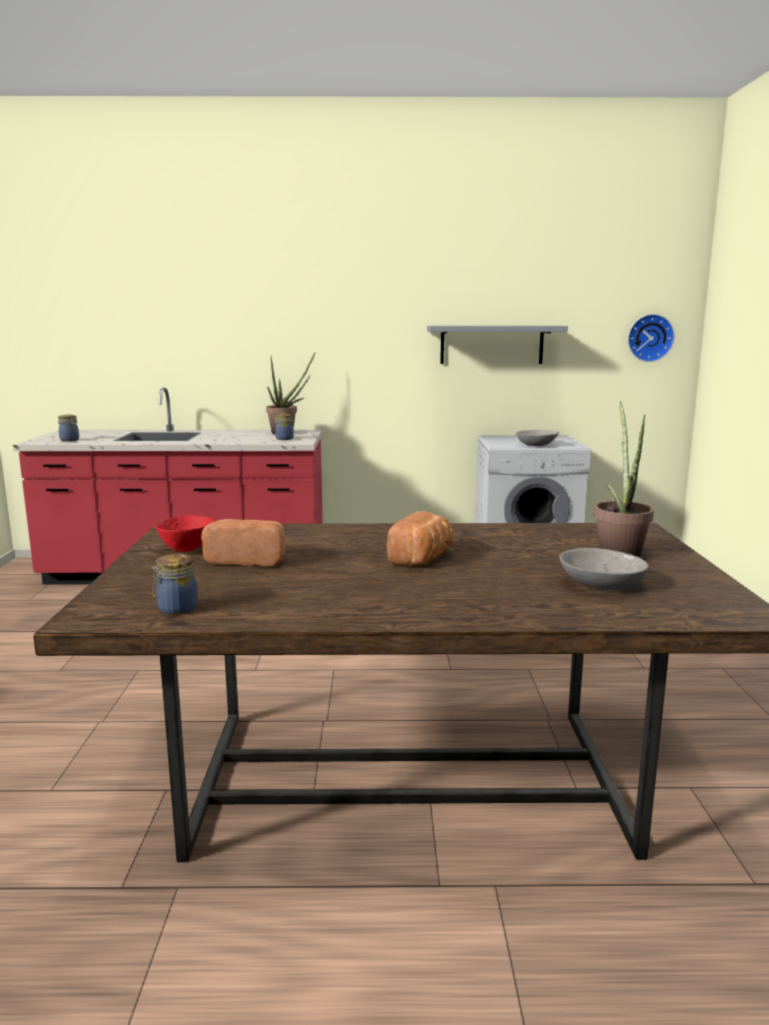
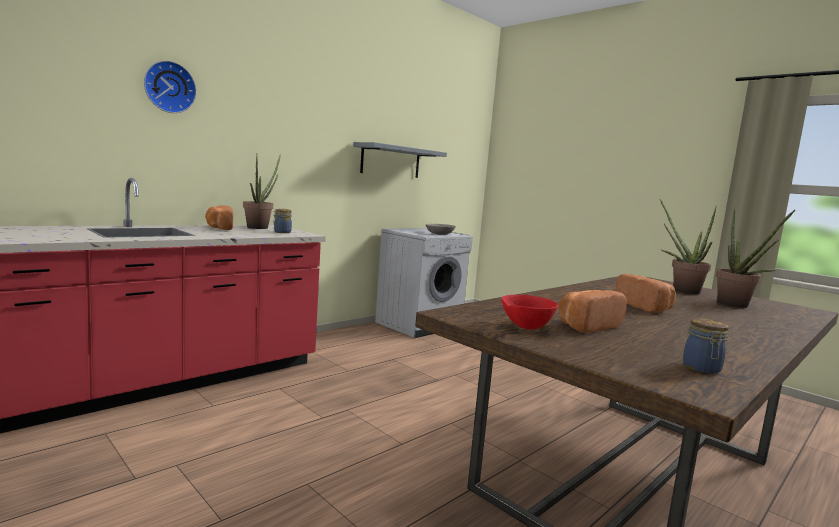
camera: 45 degrees left, 5 degrees down
(70, 440) = (39, 238): jar -> none
(240, 433) = (218, 228): none -> bread
(601, 584) = (737, 306): grey bowl -> potted plant
(649, 338) = (466, 165): wall clock -> wall clock (169, 87)

